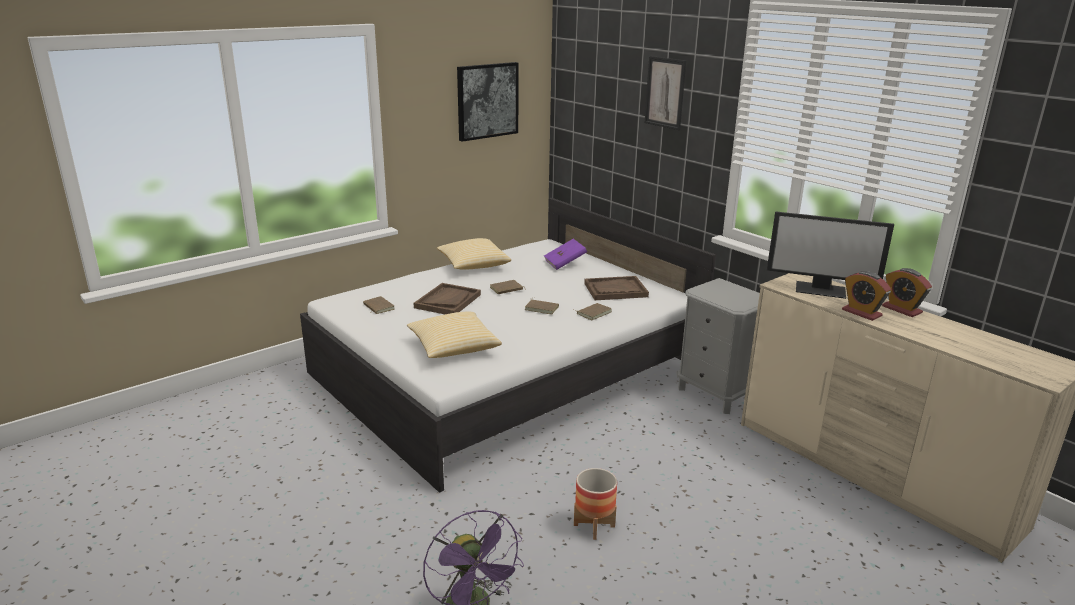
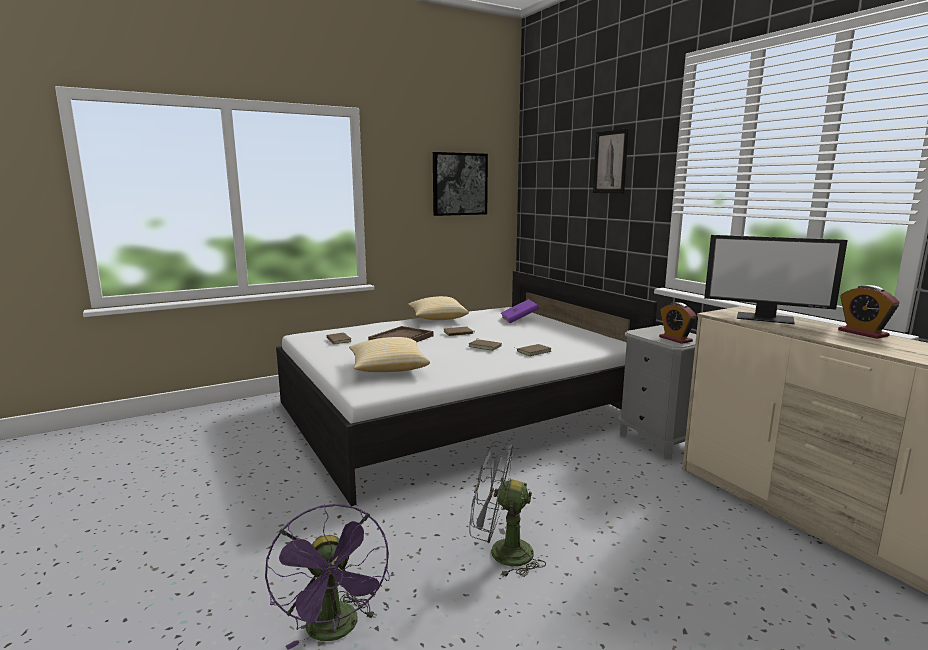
camera: 10 degrees right, 10 degrees down
(594, 525) = (501, 553): planter -> grey fan
(615, 290) = (560, 338): brown tray -> none
(861, 313) = (813, 333): alarm clock -> alarm clock (675, 339)

